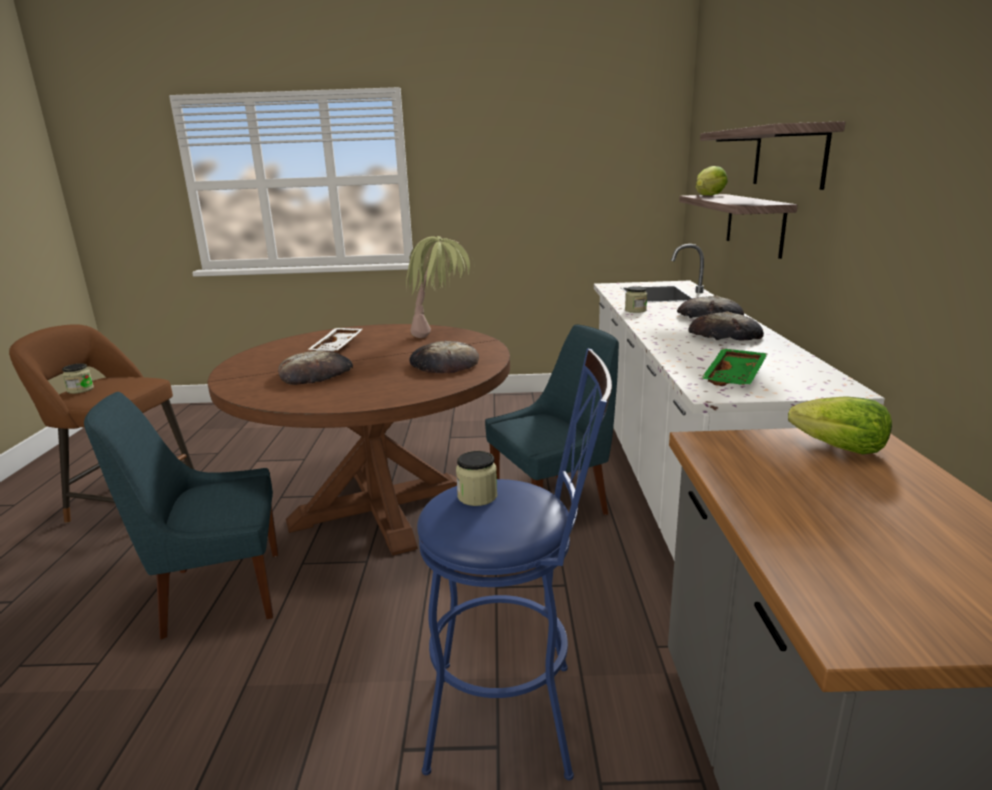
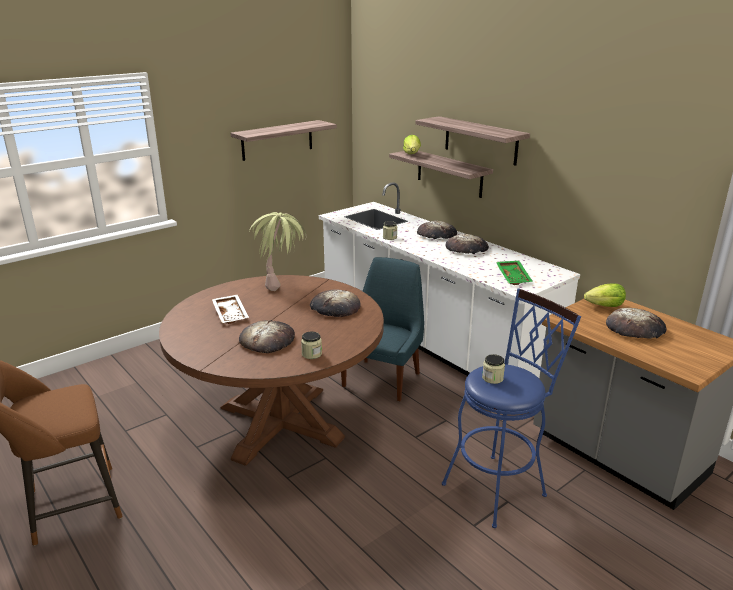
camera: 40 degrees left, 5 degrees up
(80, 390) = (35, 418): jar -> jar (311, 354)
(218, 594) = (262, 520): blue chair -> none
(564, 184) = (277, 140): none -> shelf
(847, 500) = (635, 328): none -> bread

